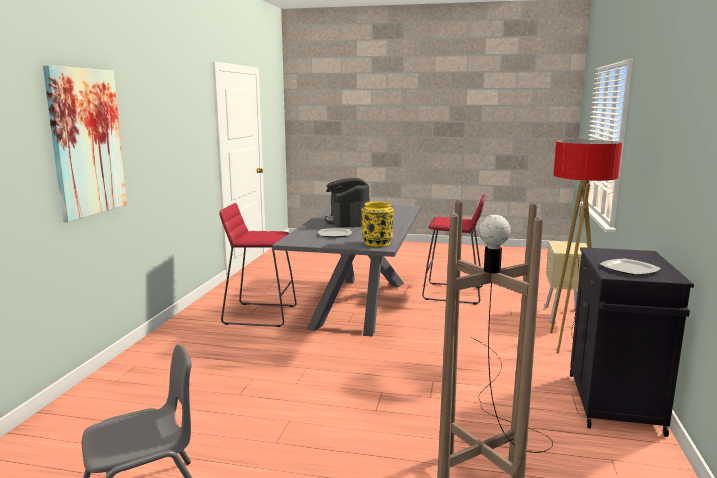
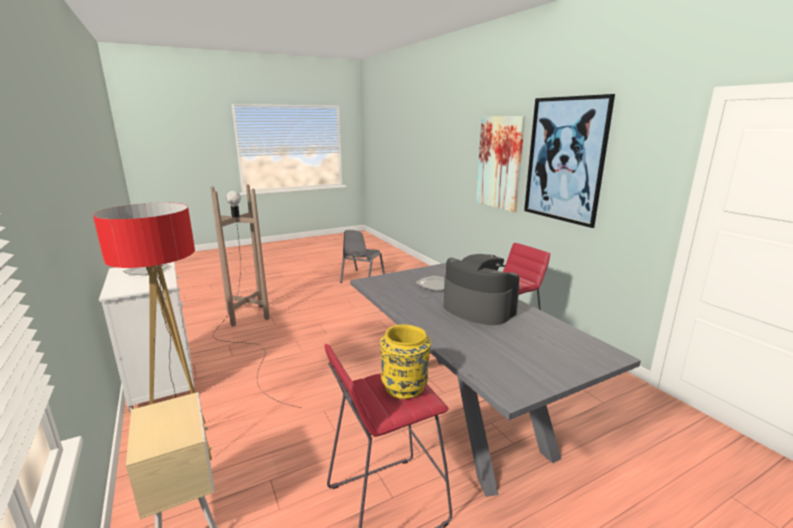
camera: 140 degrees right, 5 degrees up
(156, 122) = (564, 160): none -> picture
(377, 243) = (379, 284): yellow vase -> yellow vase (405, 388)
(614, 404) = (163, 381): black cabinet -> white cabinet

